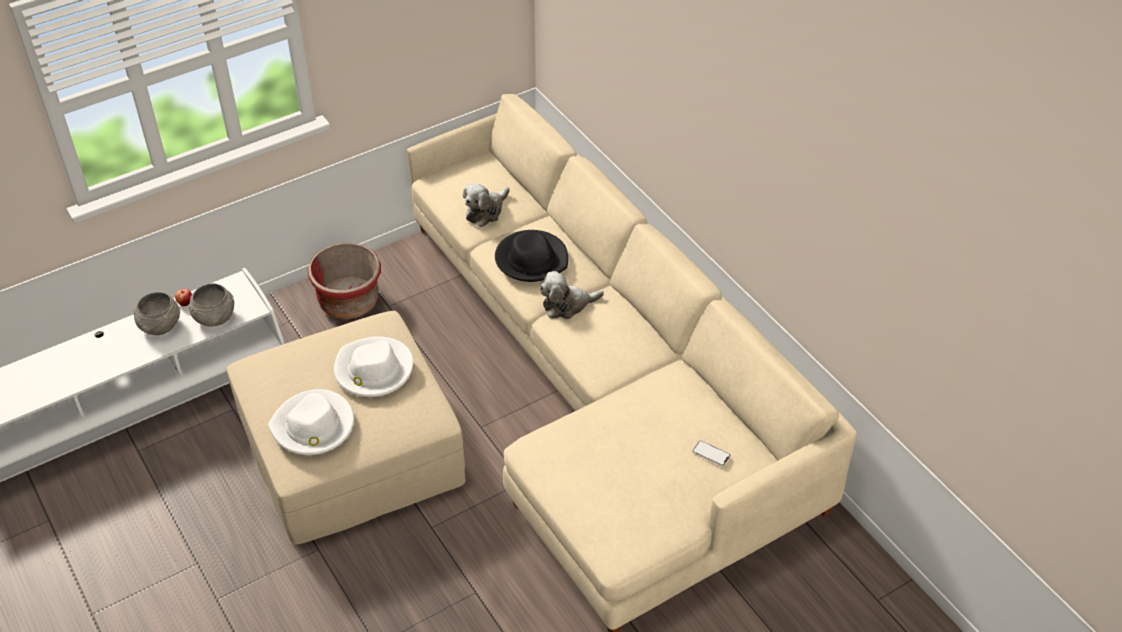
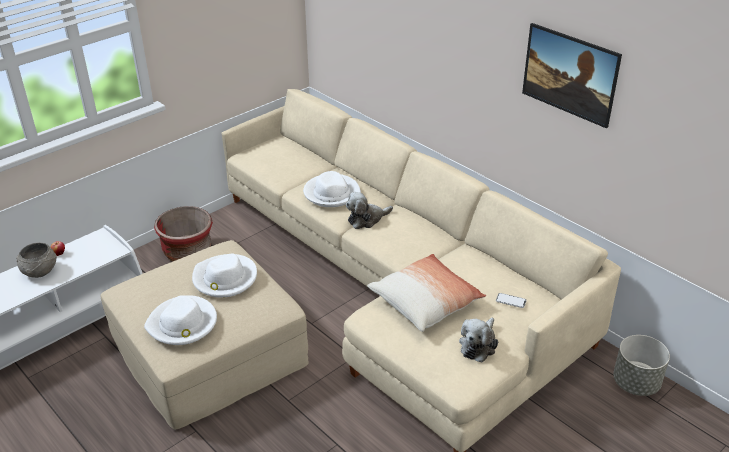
camera: 10 degrees left, 10 degrees down
(215, 318) = (85, 261): grey bowl -> none
(486, 211) = (288, 168): plush toy -> plush toy (478, 345)
(531, 259) = (331, 193): black hat -> white hat
(606, 440) = (425, 303): none -> pillow
(812, 211) = (567, 92): none -> picture
(861, 571) = (636, 383): none -> grey planter

